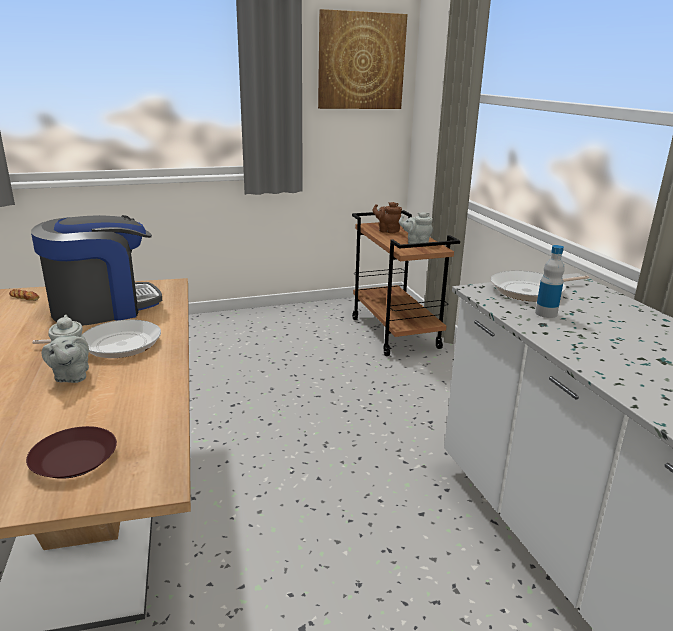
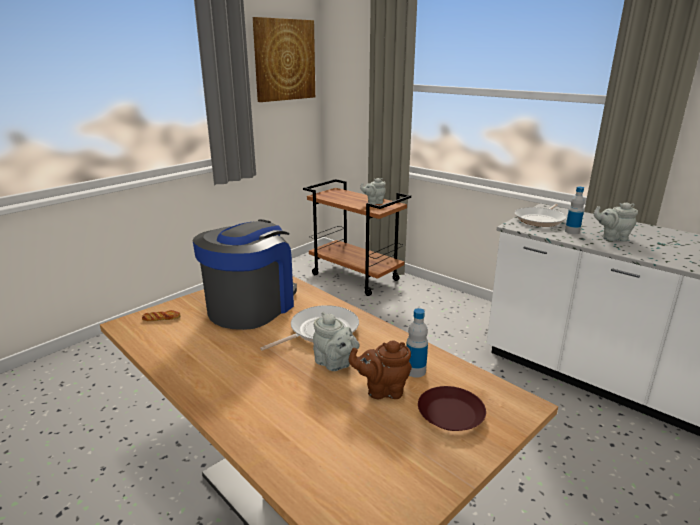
camera: 30 degrees left, 0 degrees up
(123, 408) = (415, 371): none -> bottle
(387, 231) = (339, 197): brown teapot -> brown teapot (382, 390)
(593, 334) = (612, 238): none -> grey teapot

